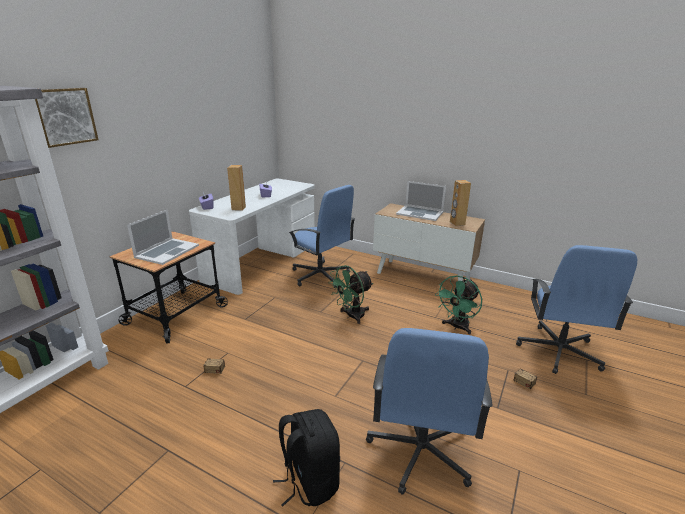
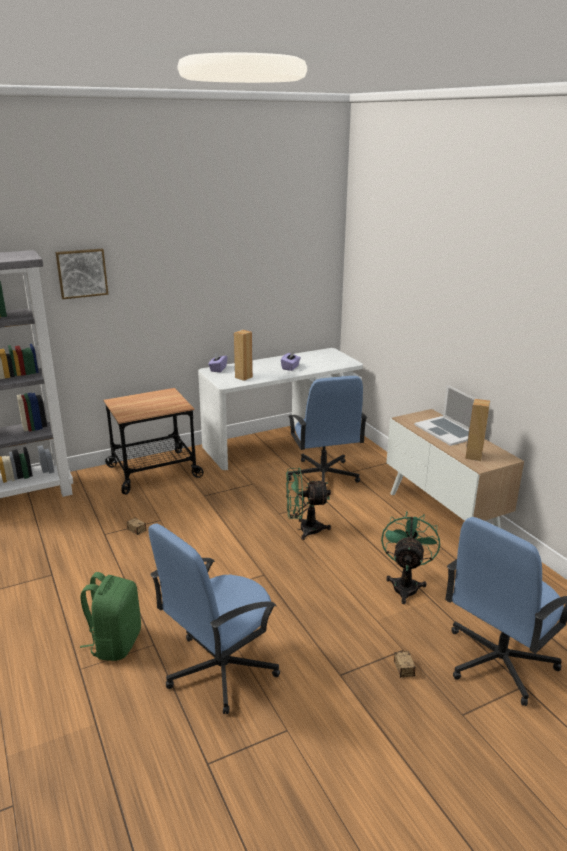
camera: 35 degrees right, 0 degrees up
(167, 251) = (147, 407): laptop -> none
(309, 481) = (115, 643): black backpack -> green backpack
(457, 327) = (405, 584): green fan -> green fan turned 120 degrees clockwise

